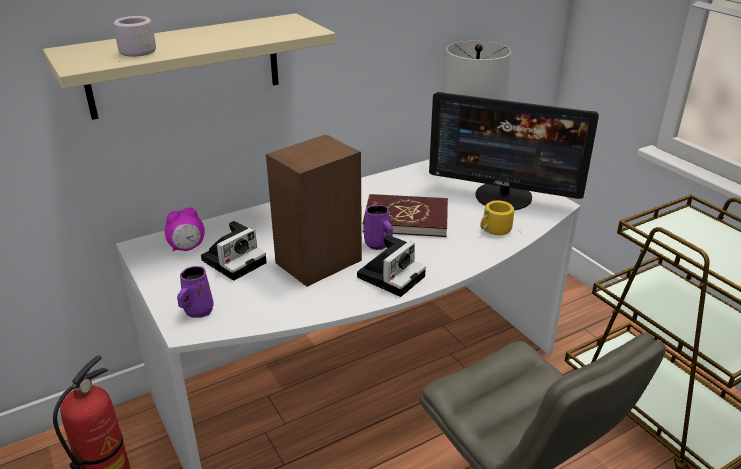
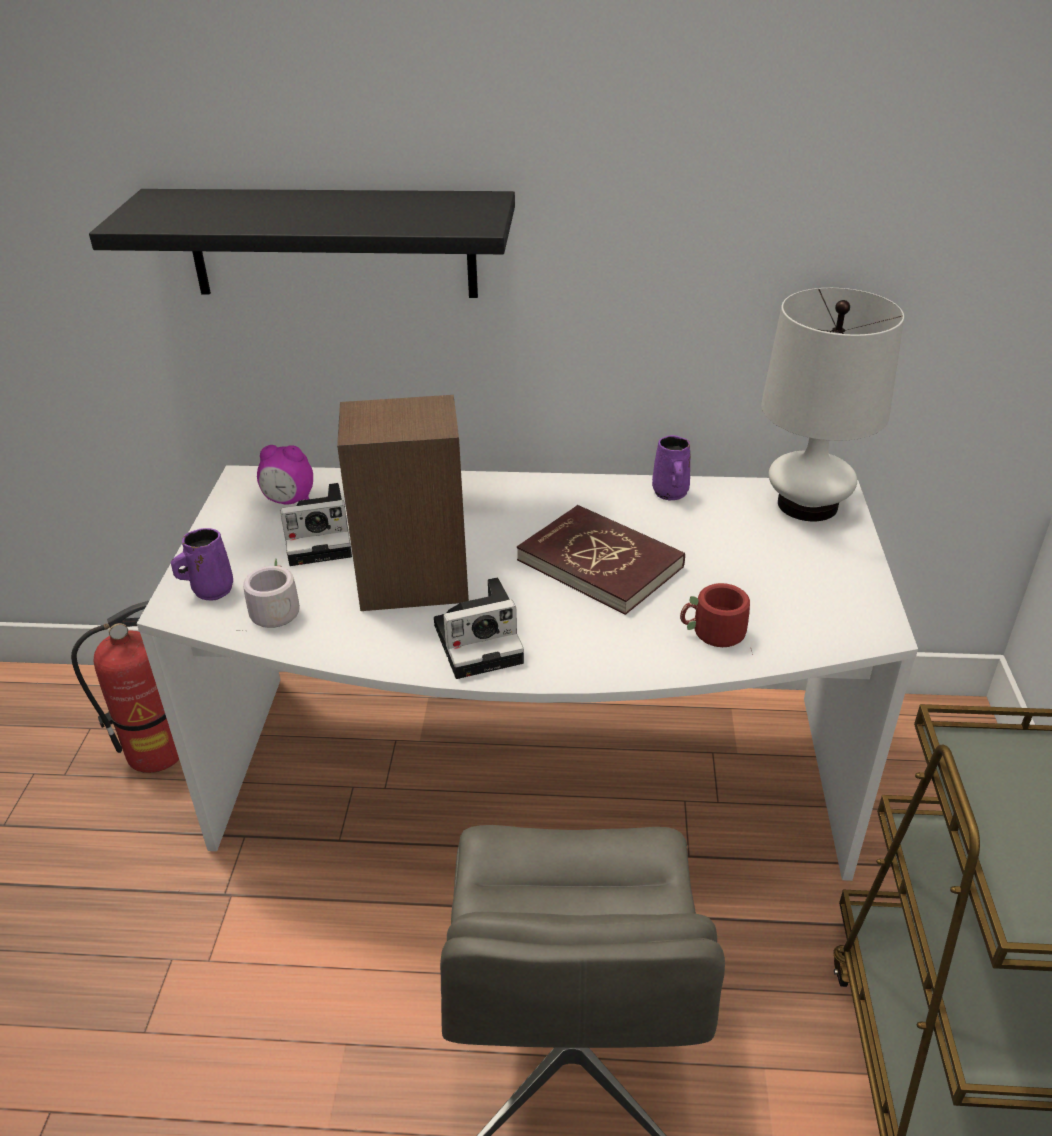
camera: 35 degrees right, 5 degrees up
(134, 52) = (215, 215): grey mug -> grey mug (274, 610)
(185, 65) = (332, 243): beige shelf -> black shelf
(378, 245) = (516, 588): purple mug -> purple mug (670, 493)
(495, 231) = (713, 635): yellow mug -> red mug
(503, 196) = (797, 583): monitor -> none

